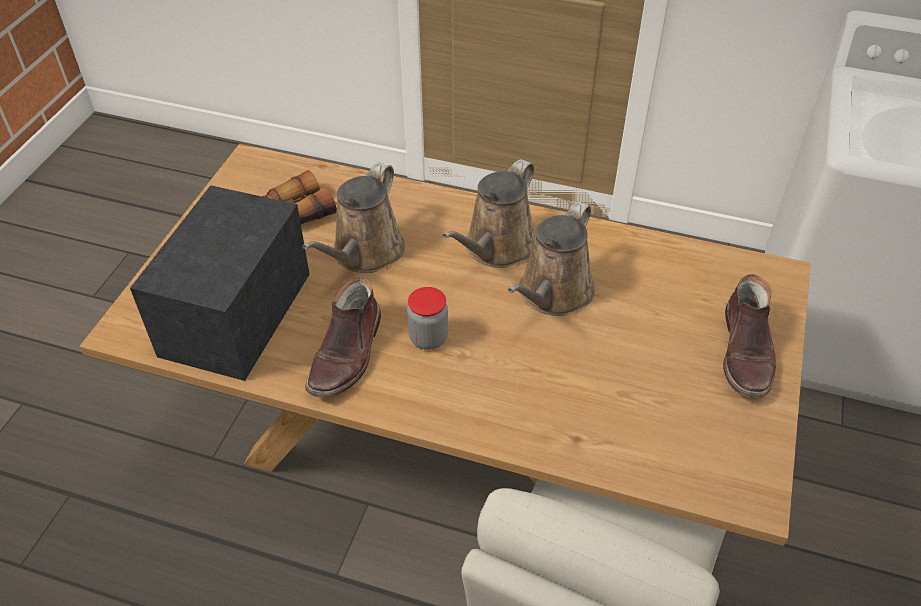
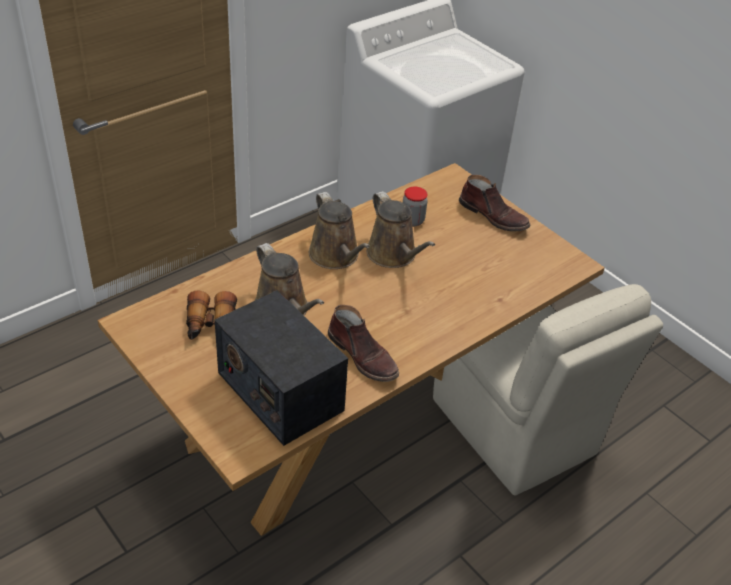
camera: 60 degrees left, 5 degrees down
(428, 338) = (382, 317): jar -> jar (412, 221)

